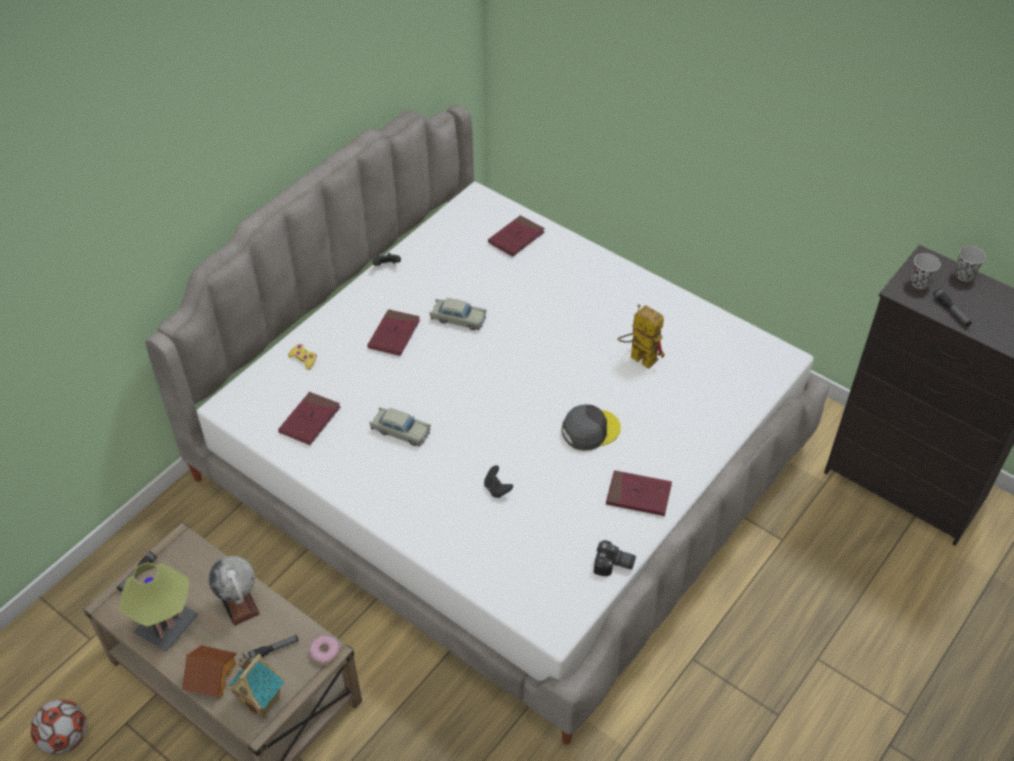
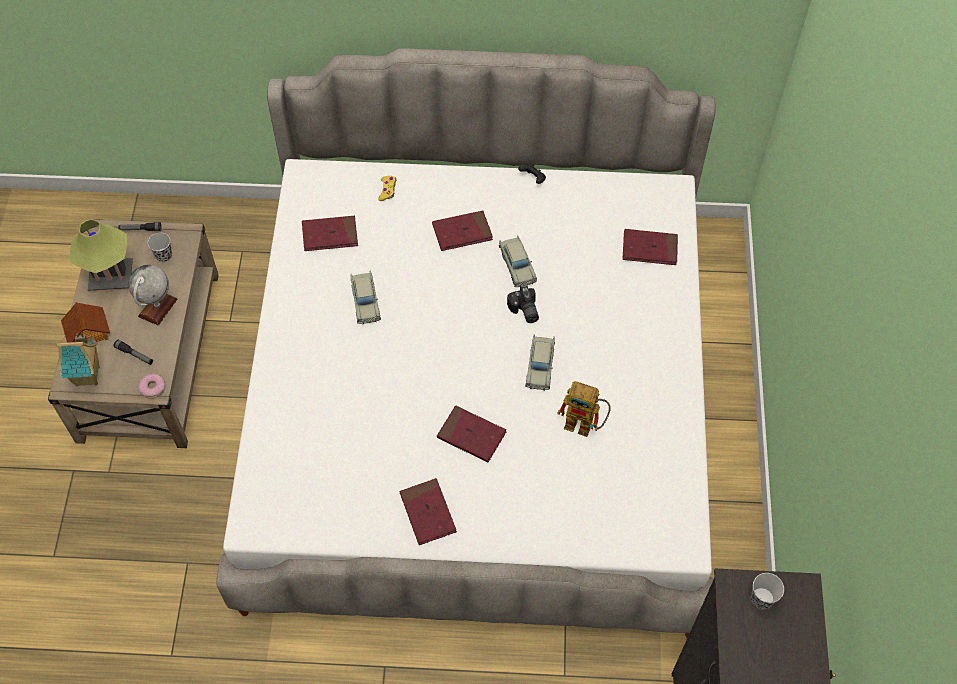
camera: 55 degrees right, 10 degrees up
(66, 738) = (44, 289): football -> none
(497, 489) = (357, 404): black game controller -> none
(563, 355) = (540, 366): none -> beige toy car
(590, 430) = (471, 435): grey cap -> red book
(613, 565) = (340, 535): camera -> camera (524, 311)
(637, 357) = (585, 425): toy robot -> toy robot turned 105 degrees clockwise
(951, 311) = (743, 647): flashlight -> none
(964, 275) = (809, 637): black cup -> black cup (164, 256)

